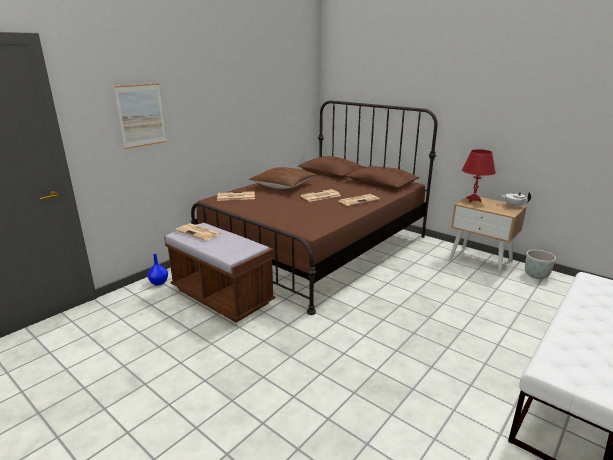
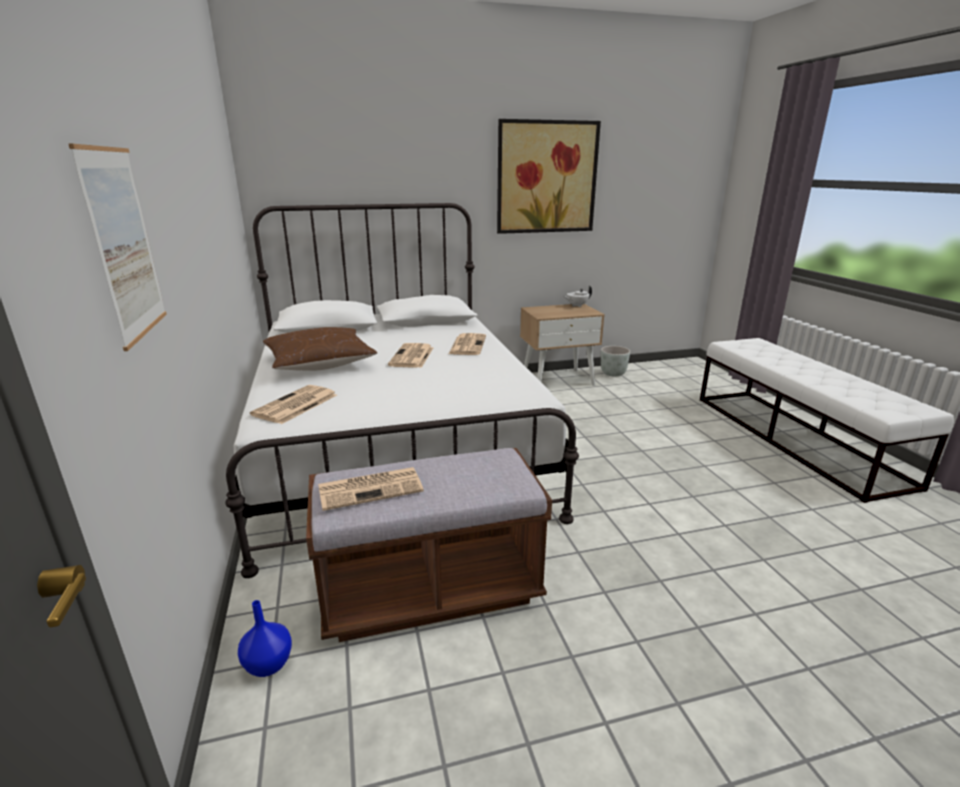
camera: 55 degrees left, 0 degrees up
(317, 247) = (394, 447): brown bed -> white bed
(473, 200) = (540, 310): red table lamp -> none
(506, 96) = (546, 177): none -> picture

